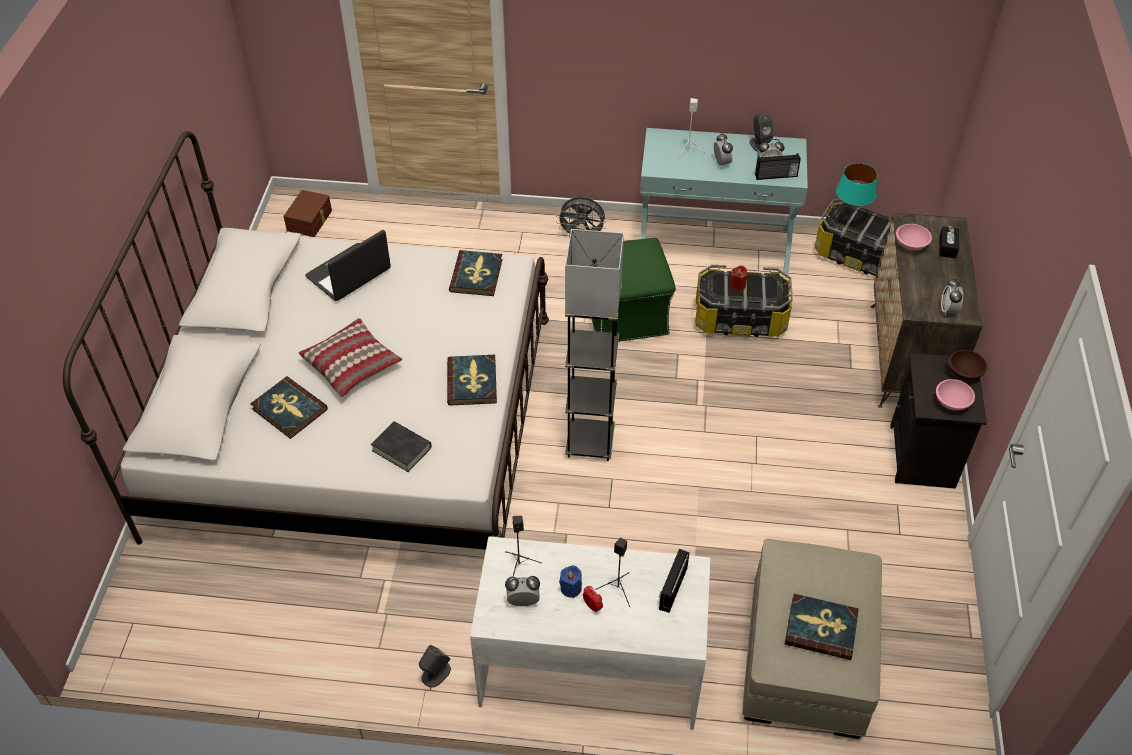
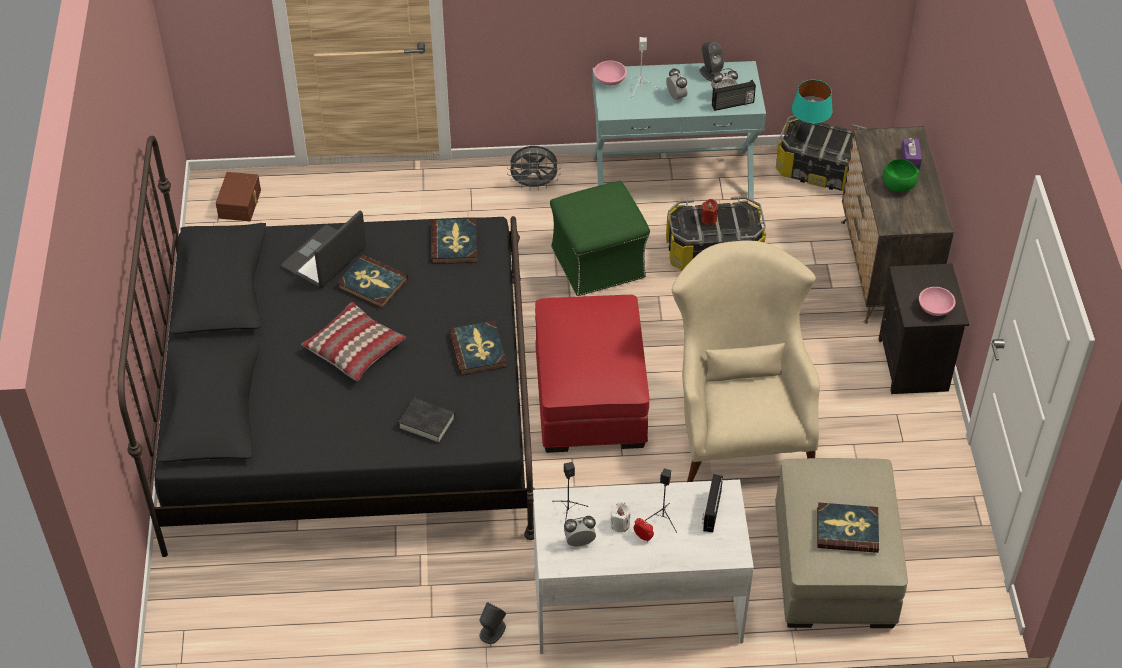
camera: 10 degrees left, 0 degrees up
(289, 409) = (306, 400): book -> book (372, 284)
(356, 423) = (350, 409): white bed -> black bed
(571, 588) = (620, 524): blue candle -> white candle
(590, 443) = (590, 396): grey floor lamp -> red ottoman
(731, 493) = (737, 425): none -> beige armchair
(911, 244) = (876, 160): pink bowl -> pink bowl (610, 80)
(930, 273) = (897, 186): none -> green bowl
(947, 247) = (910, 158): black tissue box -> purple tissue box
(948, 310) = (920, 221): alarm clock -> none
(964, 372) = (942, 279): brown bowl -> none

